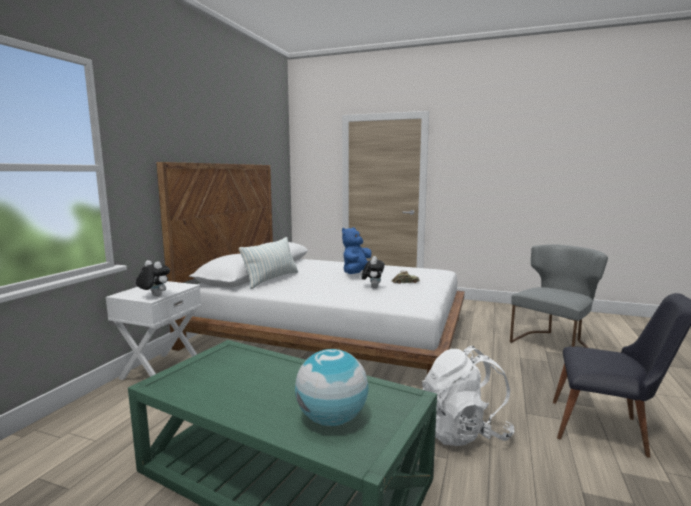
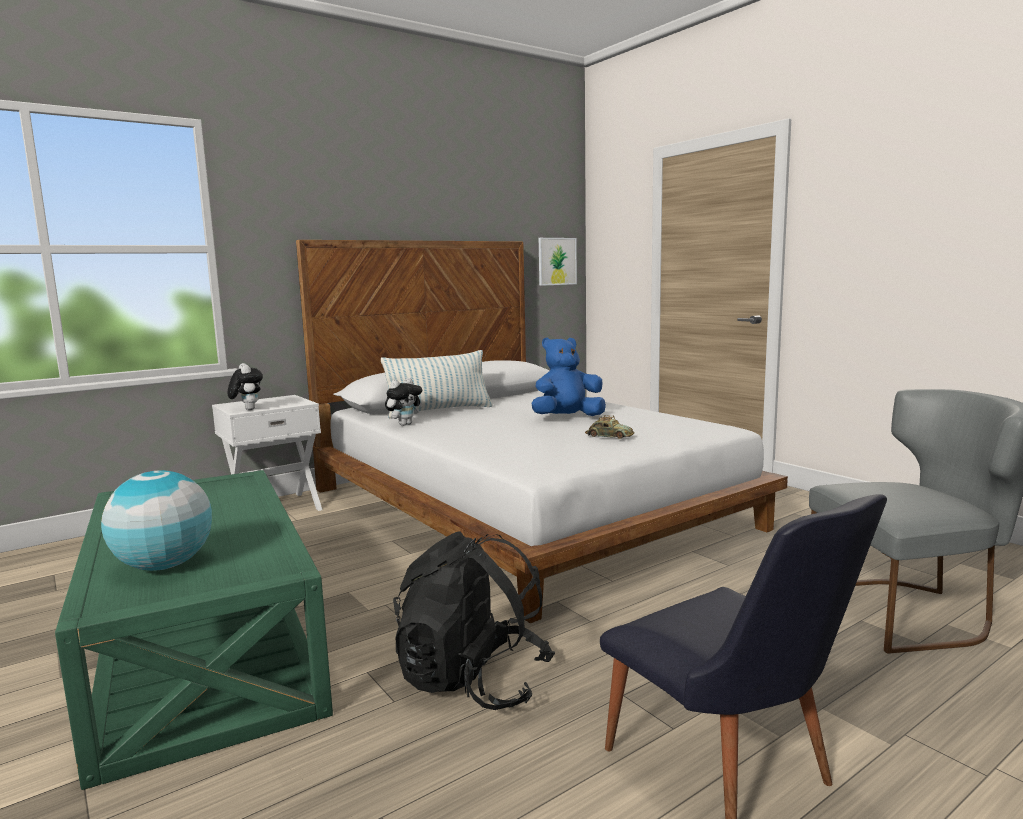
camera: 35 degrees right, 0 degrees up
(280, 177) = (557, 261): none -> picture
(373, 287) = (534, 435): plush toy -> plush toy (404, 424)
(463, 432) = (473, 681): white backpack -> black backpack

